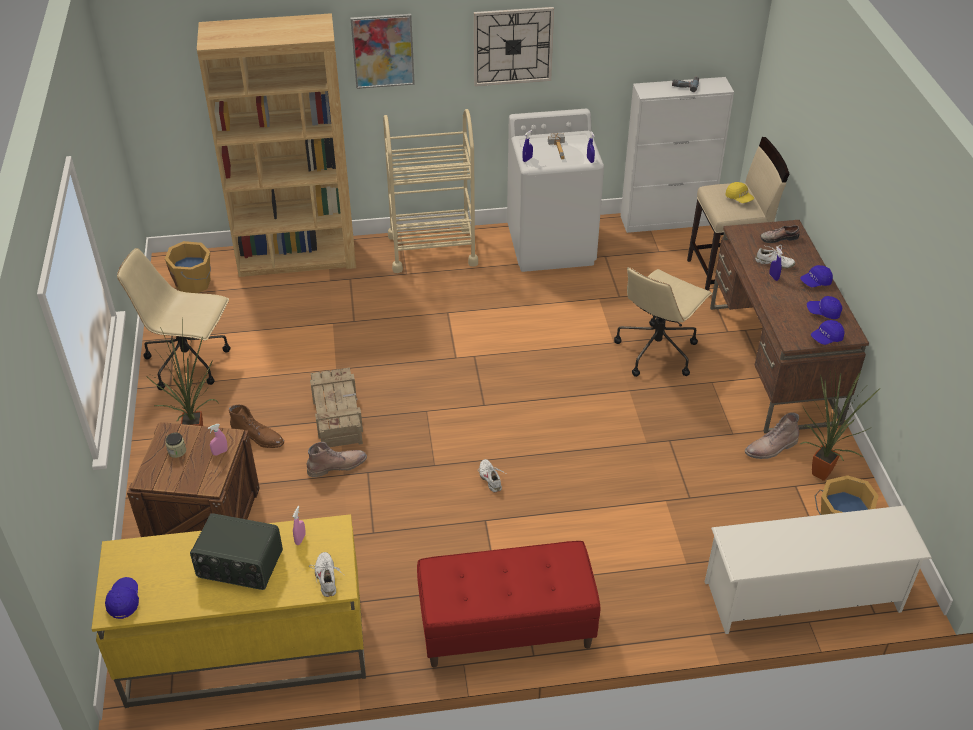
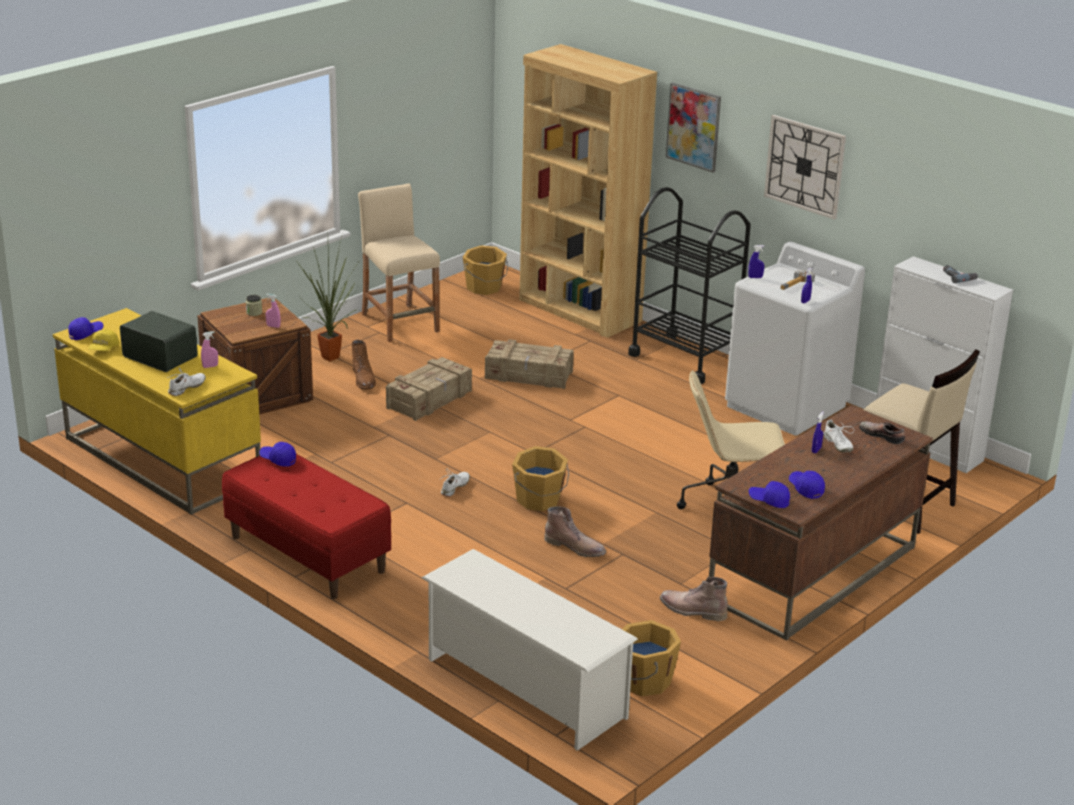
camera: 50 degrees right, 15 degrees down
(189, 362) = (400, 323): beige office chair -> beige stool
(239, 565) = (161, 356): radio -> radio turned 150 degrees clockwise
(337, 465) = (378, 420): brown boot -> brown boot (575, 547)
(365, 340) = (529, 375): none -> crate
(432, 250) = (685, 358): beige cart -> black cart
(555, 441) = (539, 500): none -> orange bucket
(739, 198) = (916, 403): yellow cap -> yellow cap (103, 348)
(815, 282) = (845, 472): blue cap -> blue cap (278, 459)
(818, 472) = (698, 646): potted plant -> none

